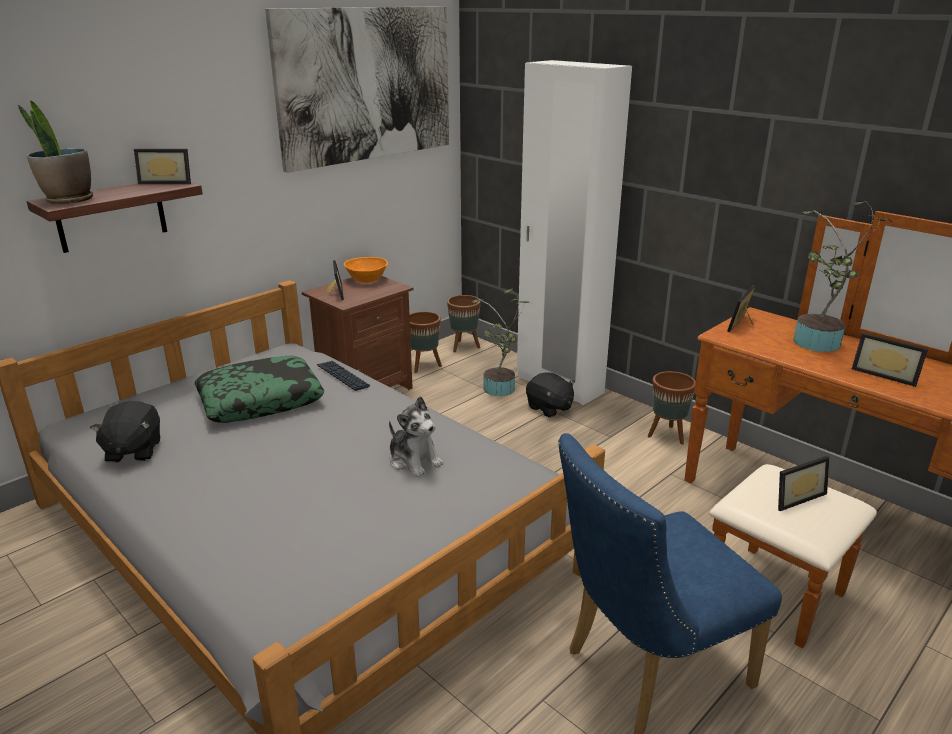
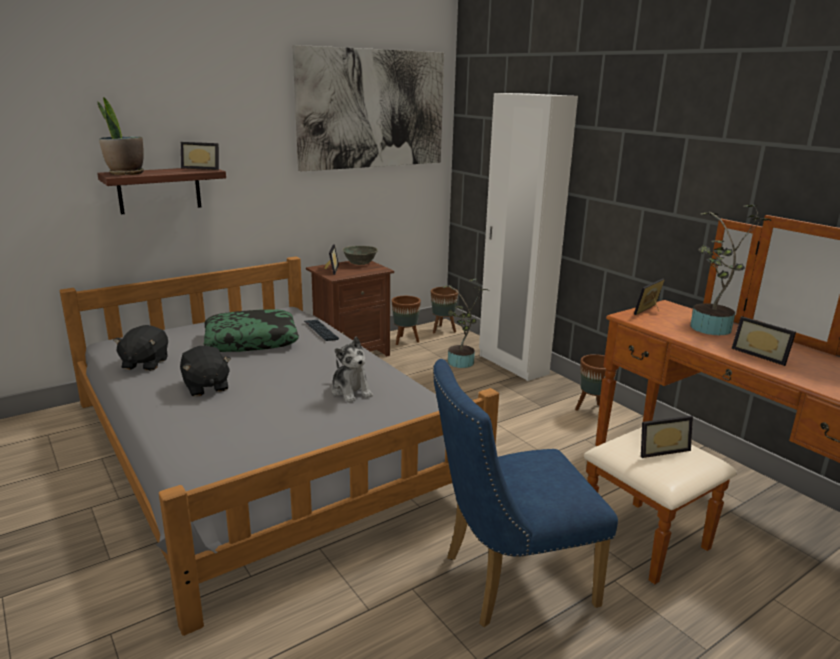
camera: 10 degrees right, 5 degrees down
(367, 279) = (360, 263): orange bowl -> grey bowl
(549, 408) = (497, 380): black plush toy -> black plush toy (206, 387)

